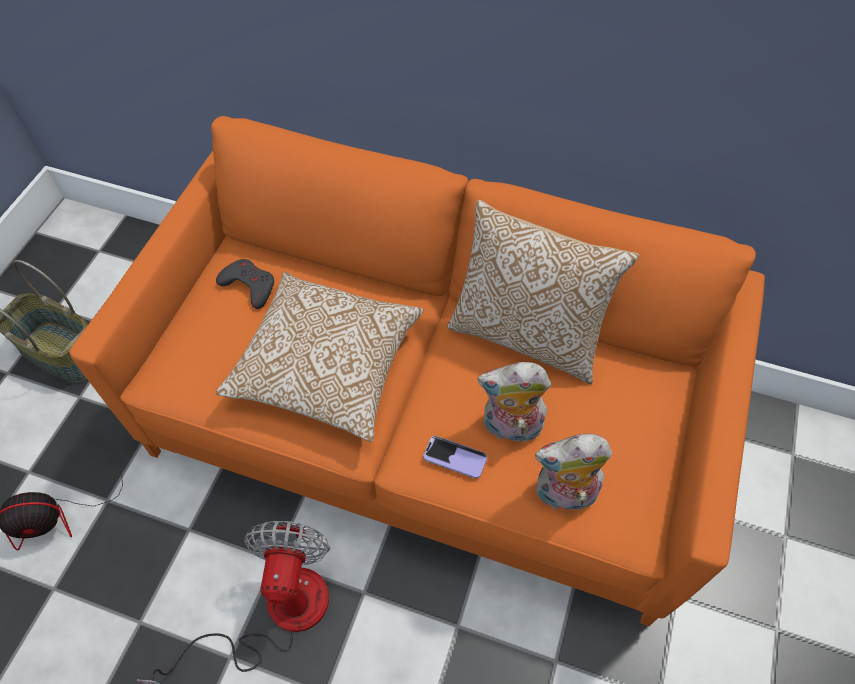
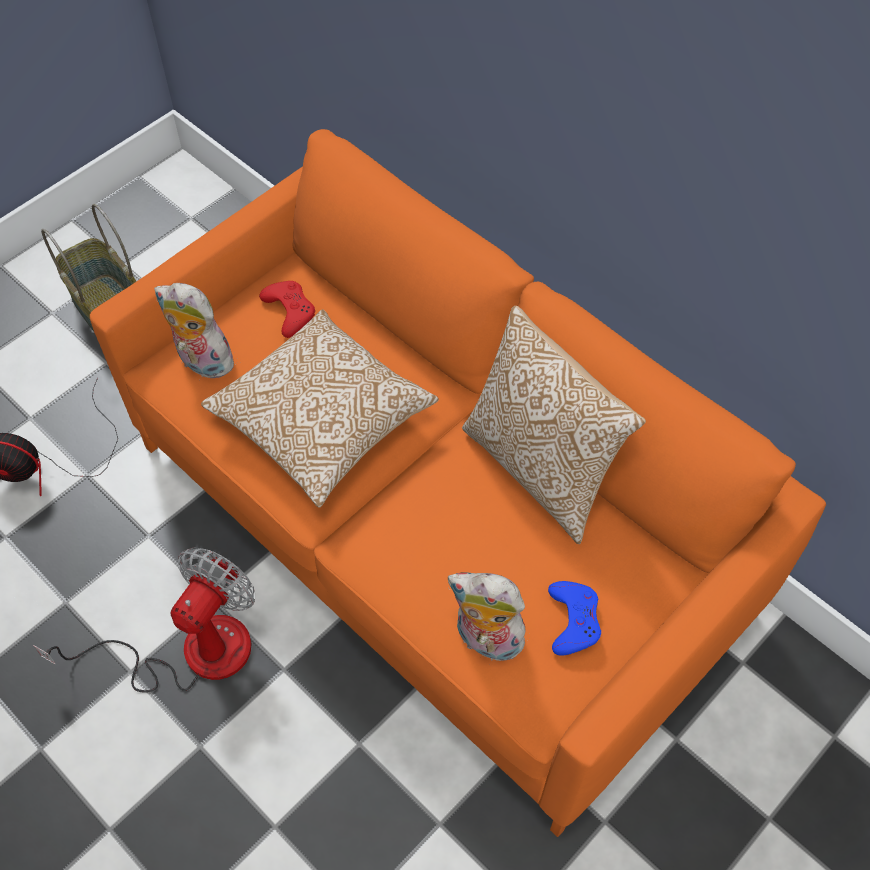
camera: 25 degrees right, 0 degrees up
(249, 286) = (289, 311): grey game controller -> red game controller
(455, 457) = (398, 559): phone -> none
(510, 428) = (469, 553): plush toy -> plush toy (201, 362)
(622, 447) = (573, 620): none -> blue game controller

